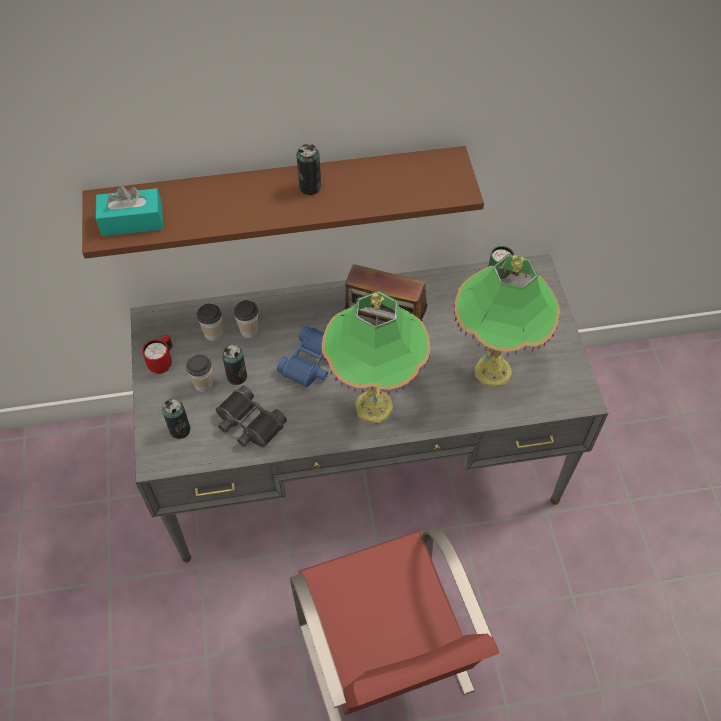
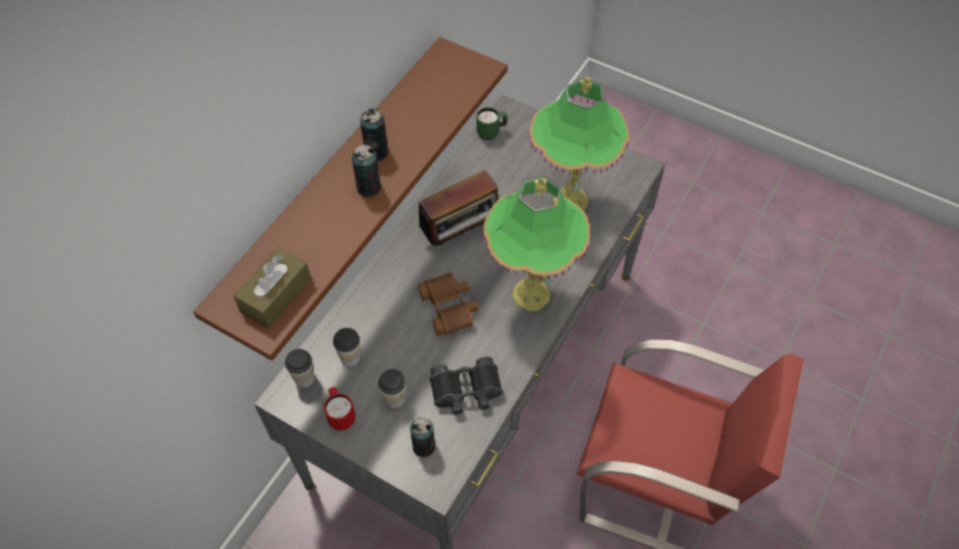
camera: 50 degrees left, 0 degrees up
(132, 221) = (276, 295): turquoise tissue box -> brown tissue box
(237, 376) = (411, 369): can -> can (369, 188)
(249, 330) = (373, 329): cup -> cup (304, 378)
(311, 362) = (449, 307): blue binoculars -> brown binoculars

